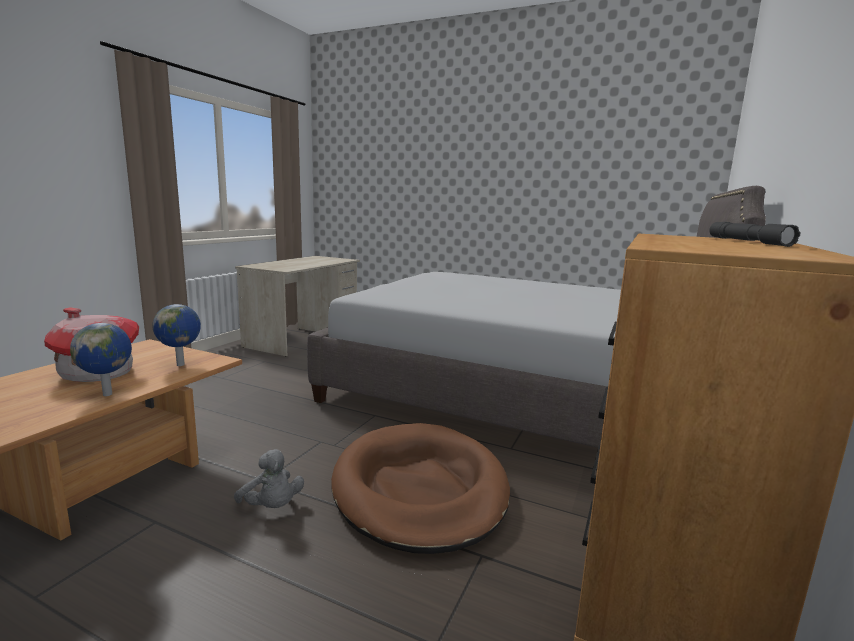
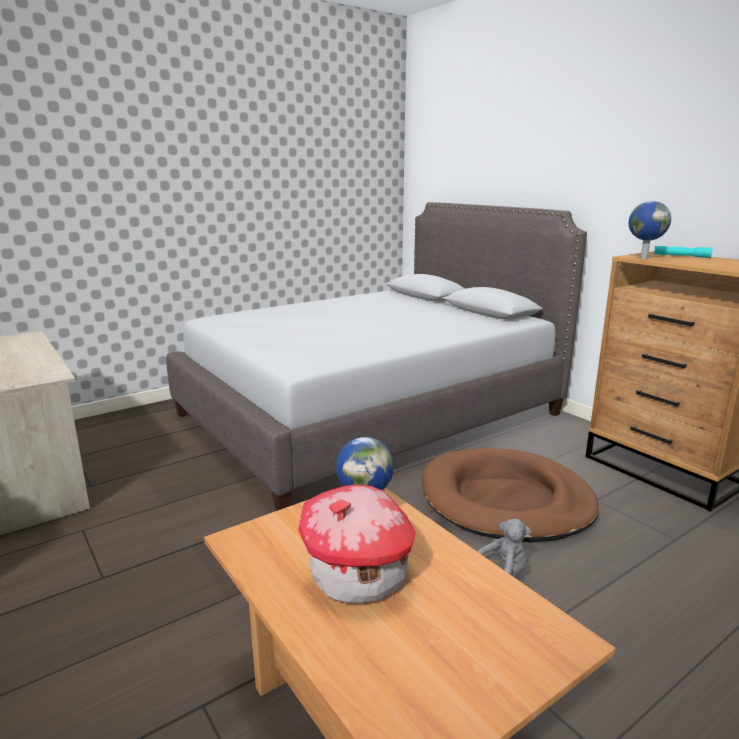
camera: 60 degrees left, 5 degrees up
(109, 394) = (451, 564): globe -> globe (643, 258)
(747, 242) = (681, 256): grey flashlight -> turquoise flashlight

